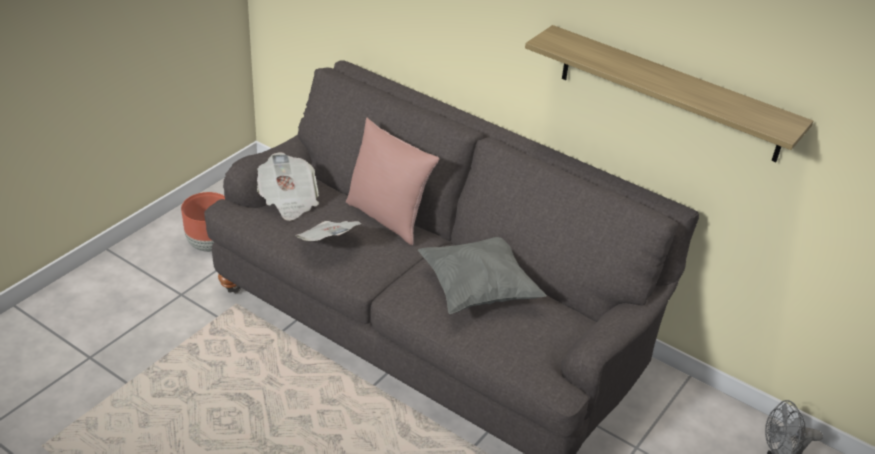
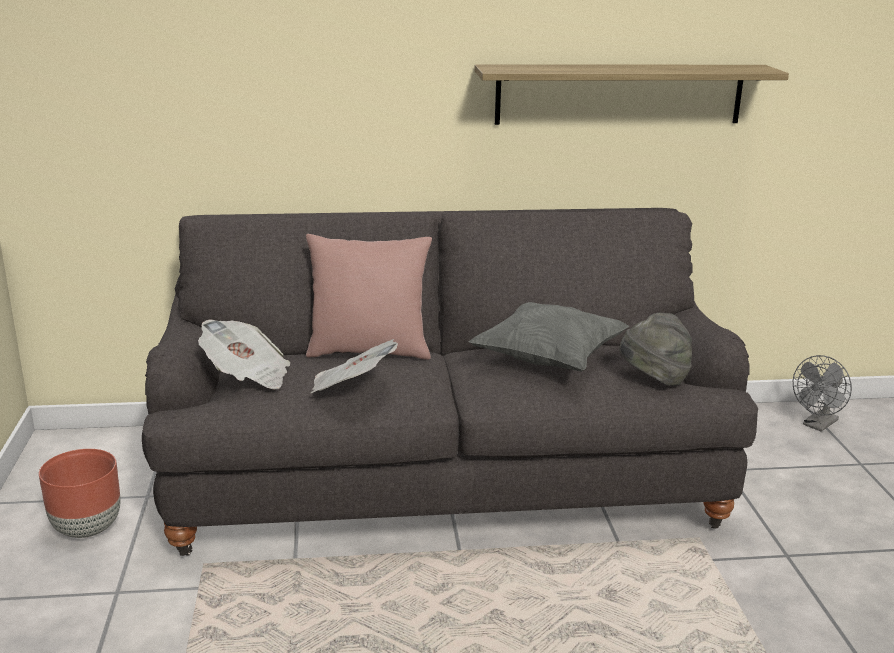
camera: 40 degrees left, 15 degrees down
(525, 347) = (653, 380): none -> grey hat

